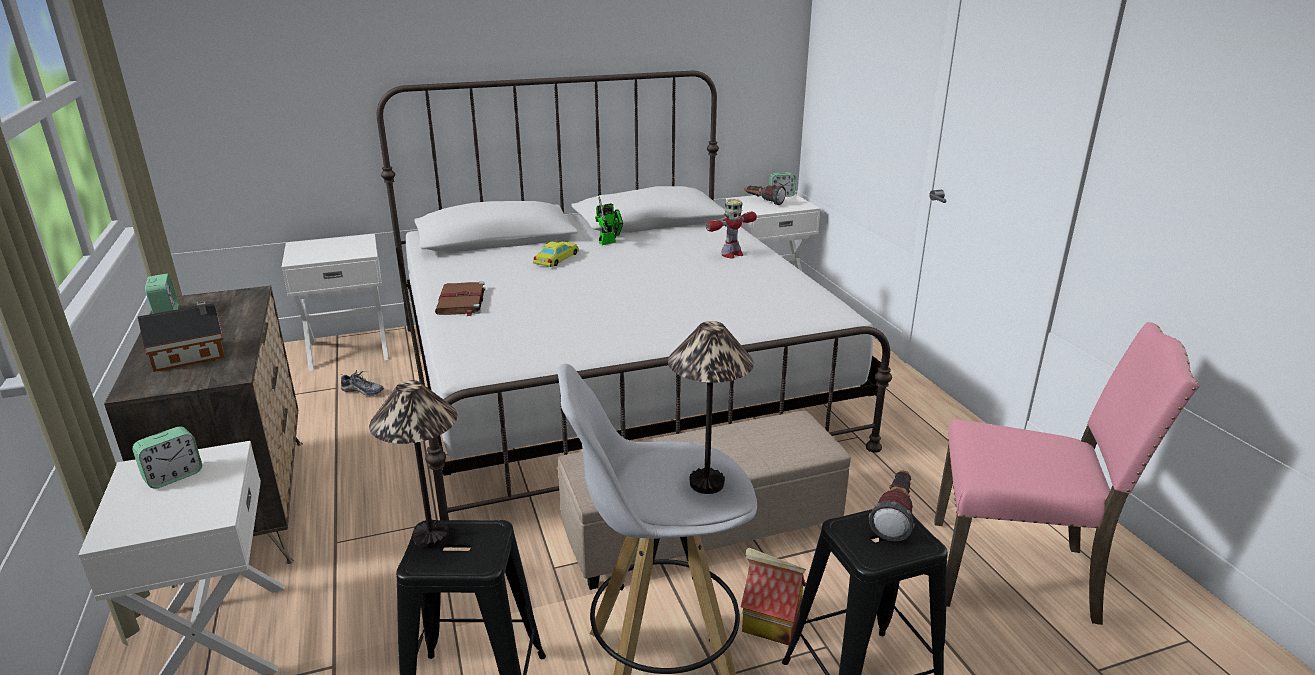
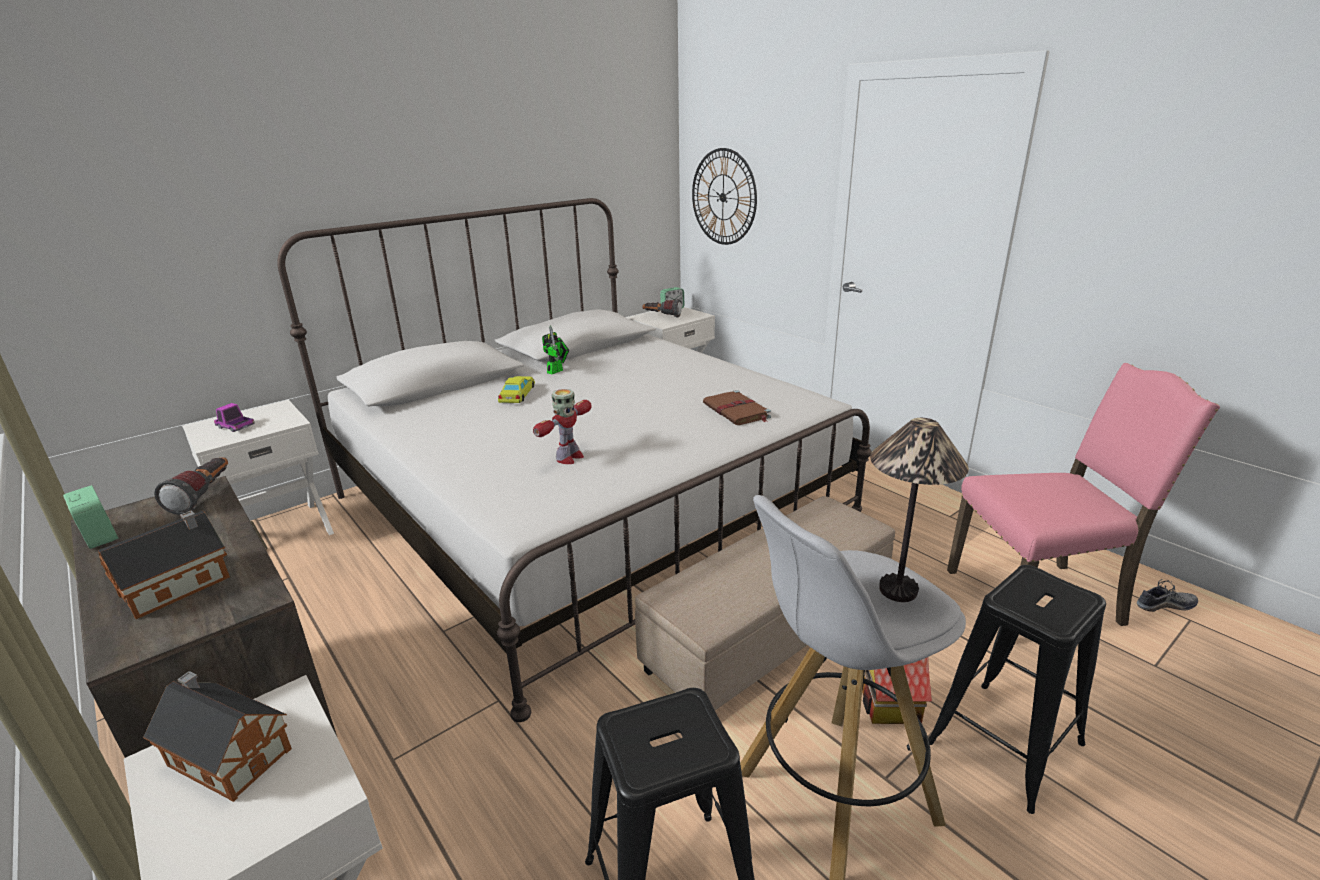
camera: 20 degrees left, 0 degrees up
(173, 476) = (227, 754): alarm clock -> toy house
(321, 250) = (235, 427): none -> toy truck
(362, 391) = (323, 574): shoe -> shoe (1164, 605)
(431, 536) = (627, 733): table lamp -> none
(461, 302) = (452, 454): brown book -> brown book (737, 411)
(731, 254) = (680, 365): toy robot -> toy robot (569, 458)
(841, 80) = (723, 197): none -> wall clock
(894, 516) = (1034, 577): flashlight -> flashlight (205, 496)

